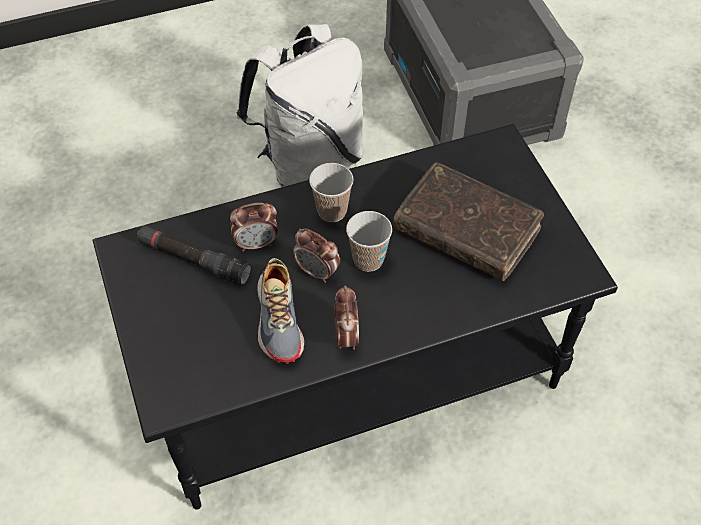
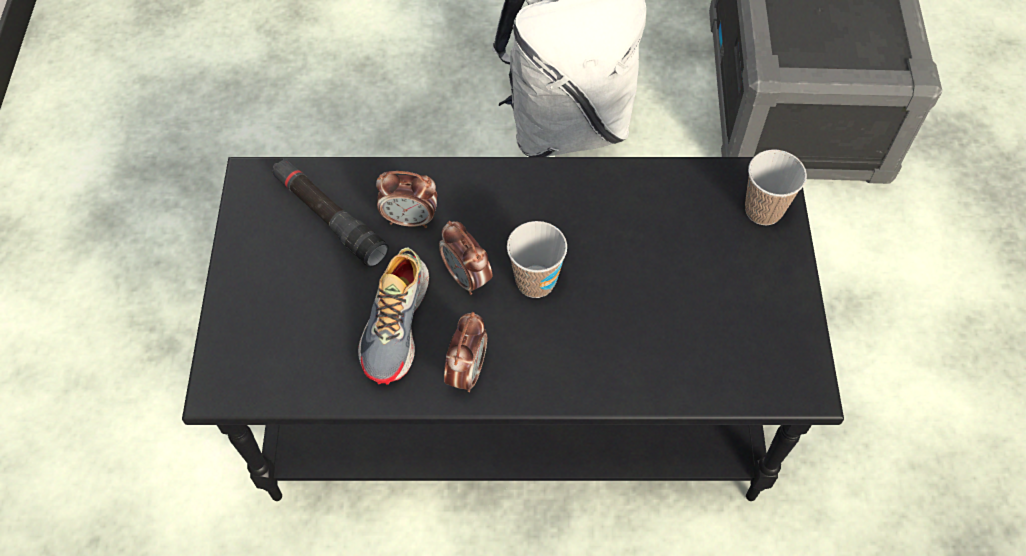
camera: 20 degrees right, 5 degrees up
(332, 211) = (517, 205): cup -> cup (763, 210)
(466, 230) = (675, 281): brown book -> none

